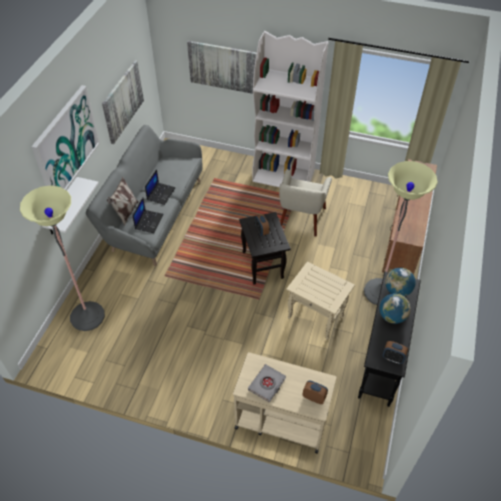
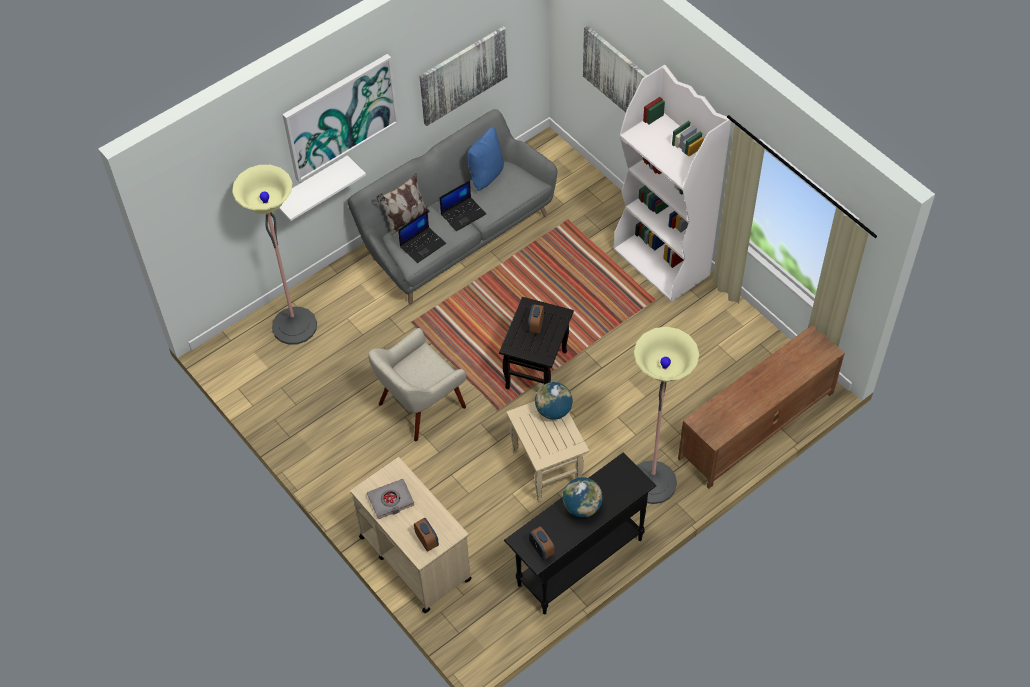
camera: 35 degrees right, 5 degrees up
(158, 168) = (485, 175): none -> blue pillow
(301, 218) = (635, 334): beige armchair -> beige armchair (420, 405)
(397, 291) = (616, 482): globe -> globe (553, 410)

